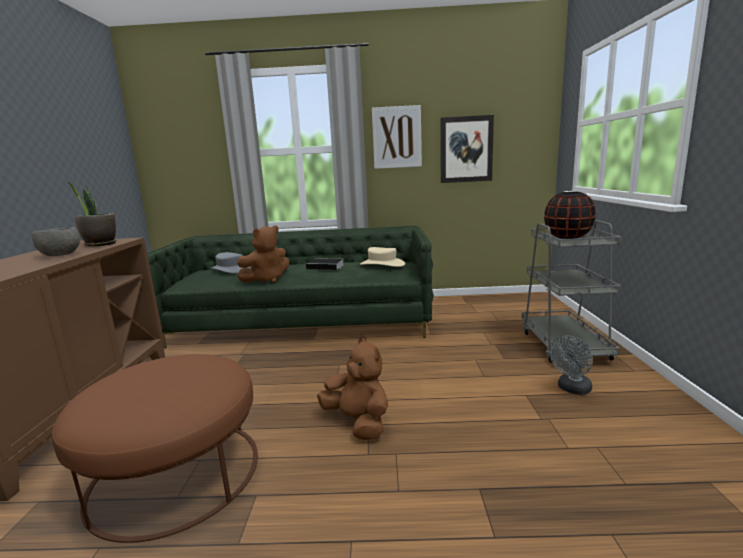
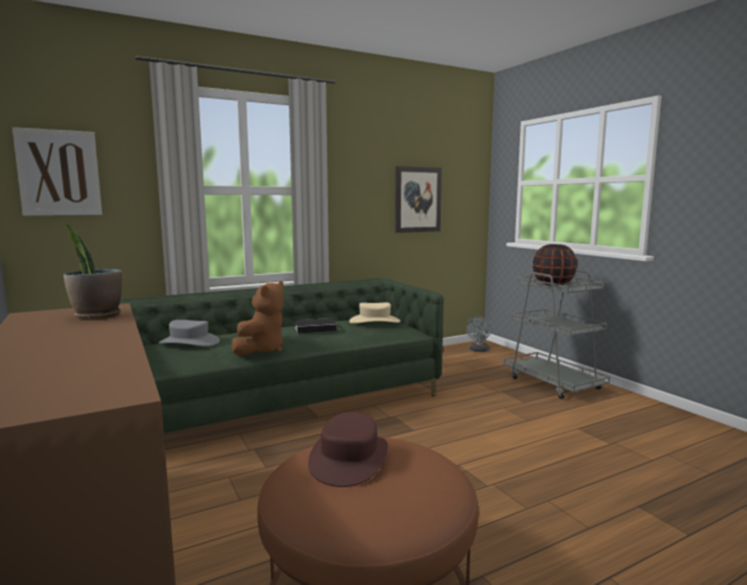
camera: 30 degrees left, 5 degrees down
(61, 255) = (94, 333): grey bowl -> none
(168, 369) = (349, 459): none -> brown hat
(358, 422) = (481, 485): brown plush toy -> none
(397, 137) = (354, 183): picture -> picture (59, 173)
(572, 389) = (602, 417): grey fan -> grey fan (478, 350)

